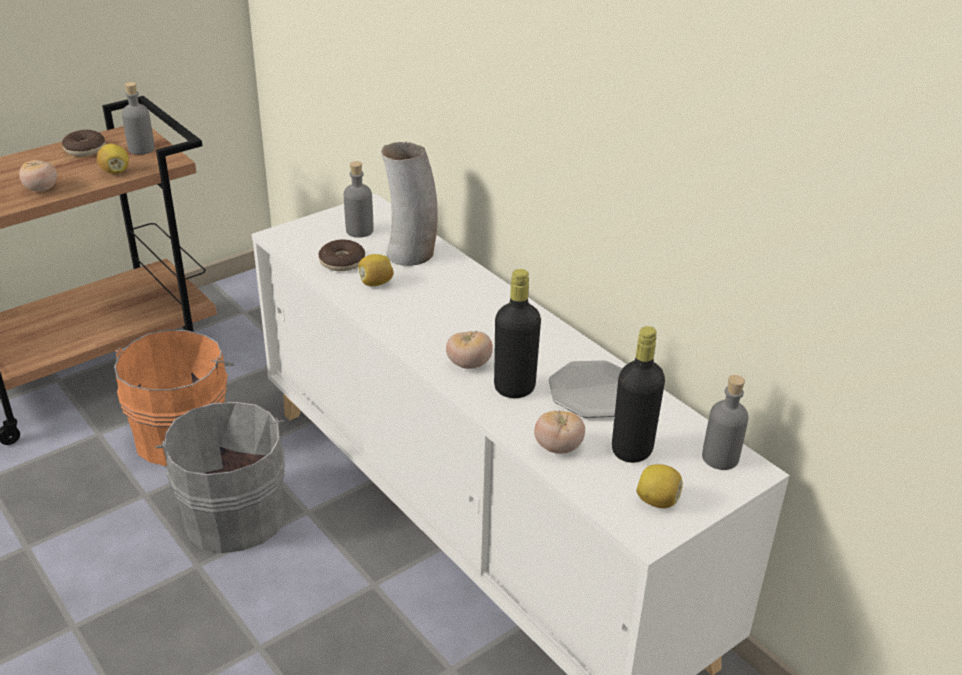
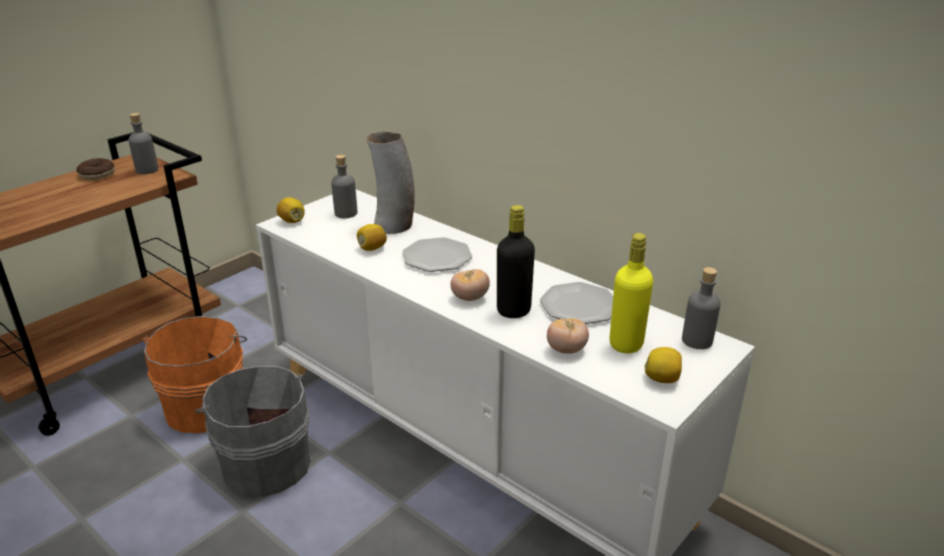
camera: 10 degrees left, 5 degrees down
(41, 189) = (65, 206): tomato -> none
(115, 171) = (128, 187): lemon -> lemon (292, 221)
(342, 262) = (339, 237): donut -> none
(447, 304) = (436, 257): none -> plate
(632, 450) = (626, 344): black bottle -> yellow bottle

